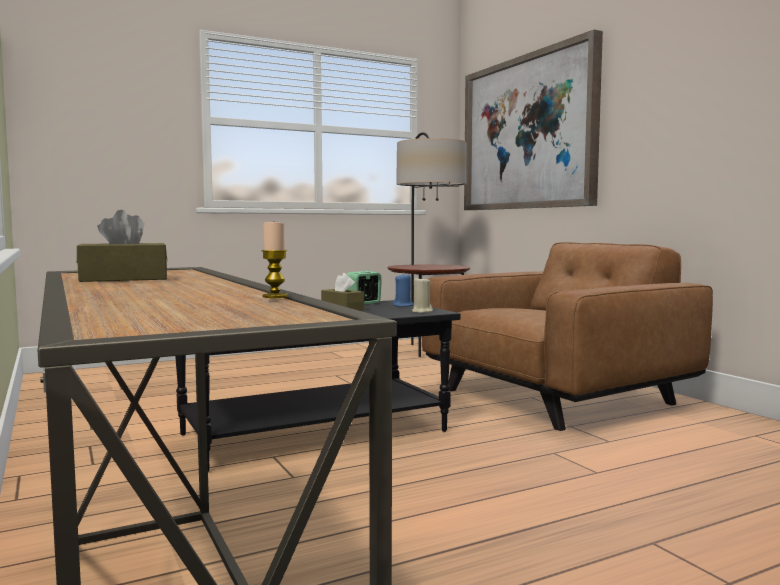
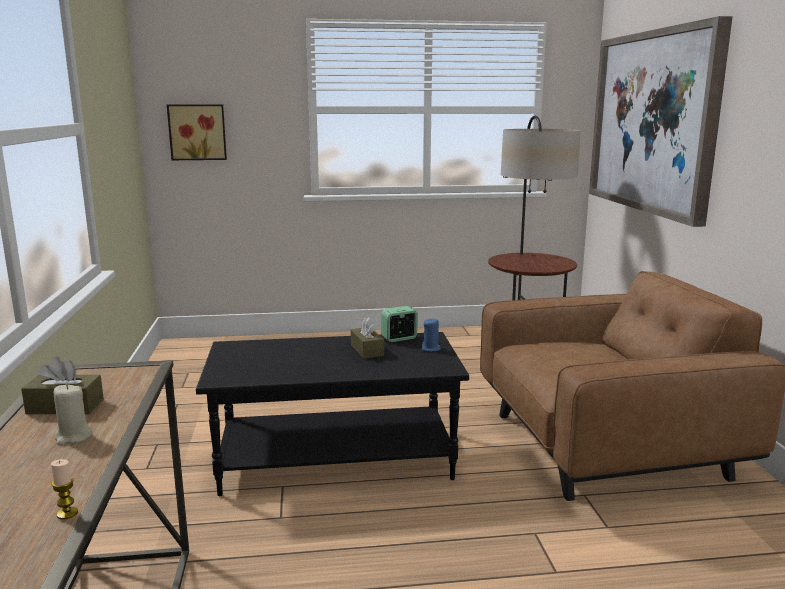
camera: 20 degrees right, 10 degrees up
(78, 135) = (197, 132): none -> picture
(421, 311) = (433, 366): beige candle -> beige candle (73, 437)

